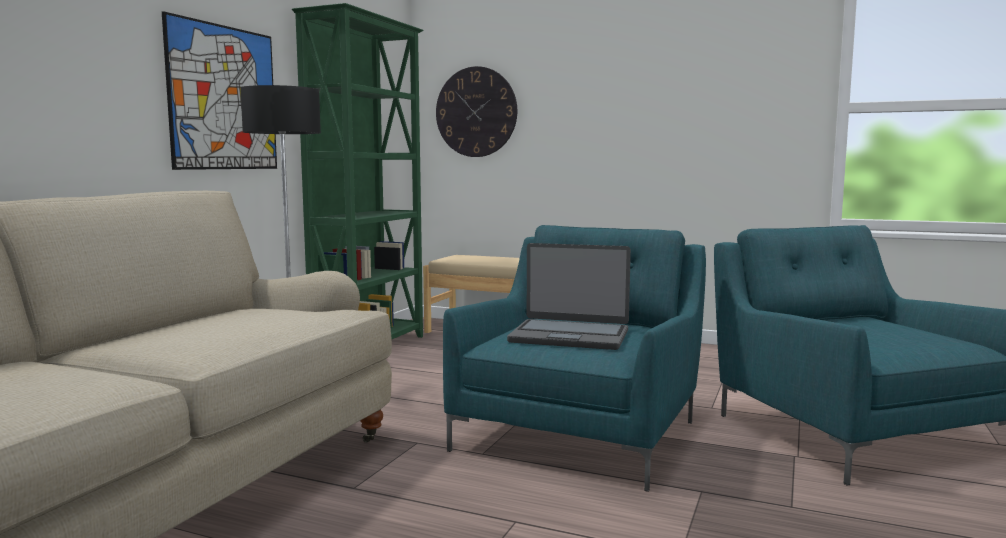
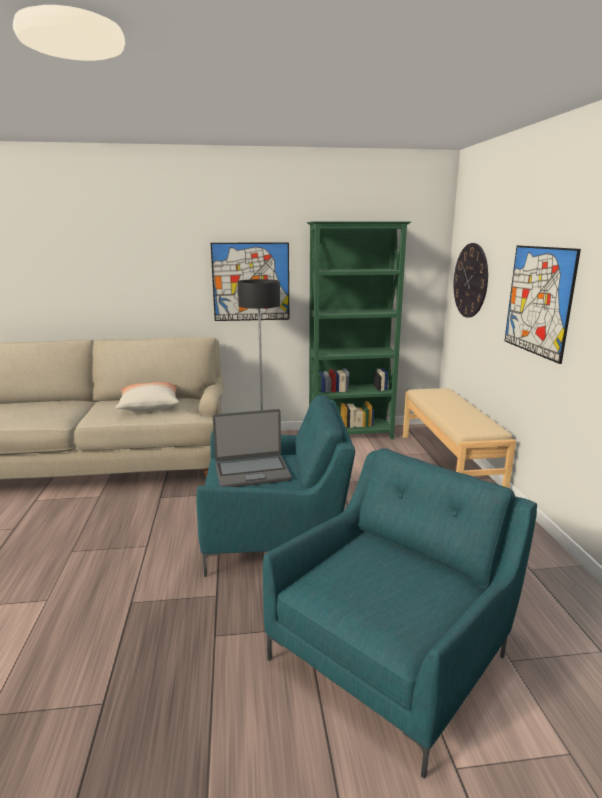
camera: 60 degrees right, 10 degrees up
(238, 321) = (149, 406): none -> pillow
(569, 336) = (252, 472): laptop -> laptop turned 90 degrees counterclockwise
(623, 113) = (538, 300): none -> picture

